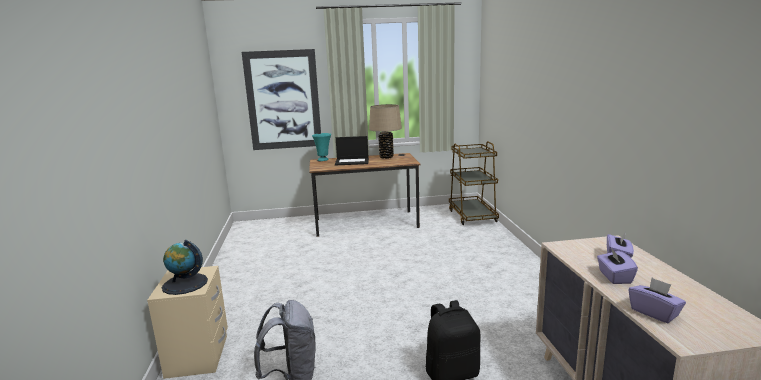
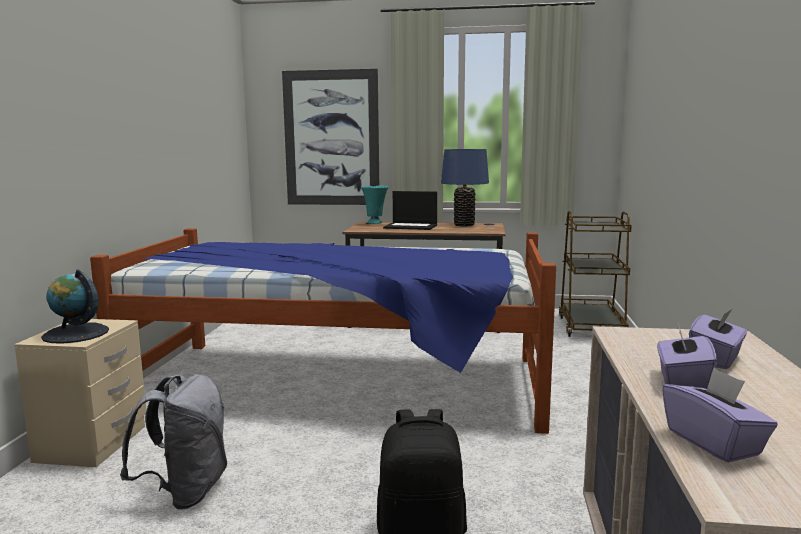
camera: 15 degrees right, 5 degrees down
(339, 280) = (340, 382): none -> bed
(386, 157) = (464, 225): beige table lamp -> blue table lamp

